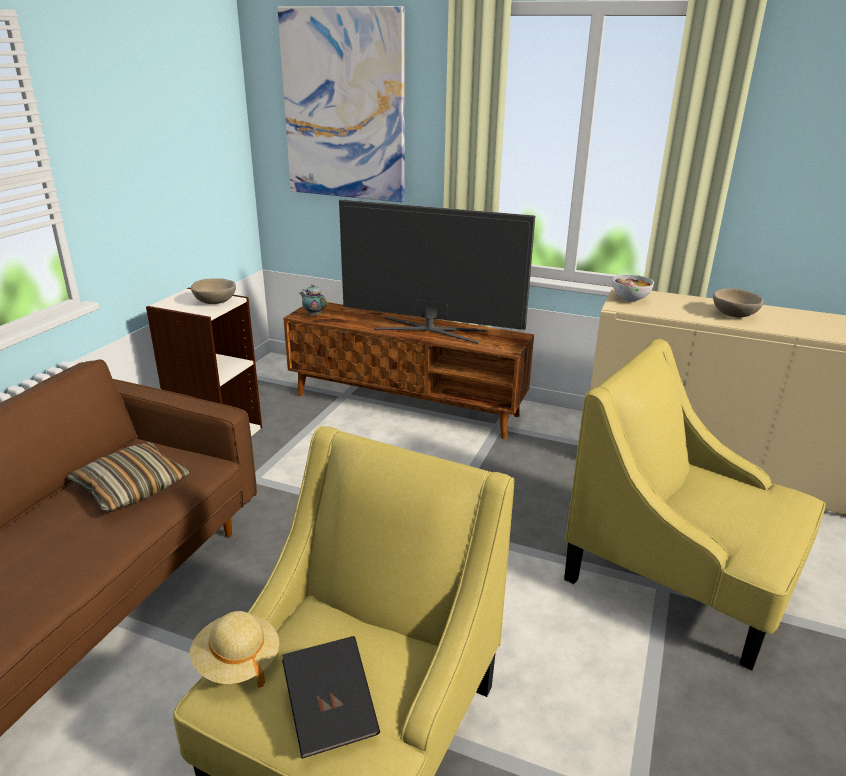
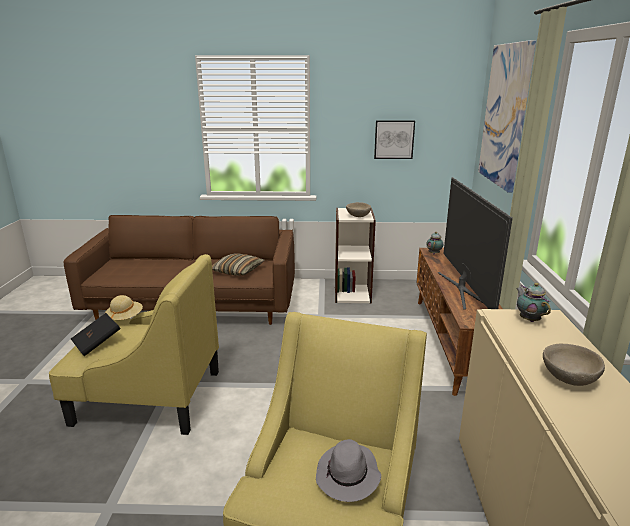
camera: 70 degrees right, 5 degrees down
(171, 166) = (394, 139): none -> picture
(630, 299) = (528, 319): bowl -> teapot
(739, 491) = (348, 476): none -> grey hat

